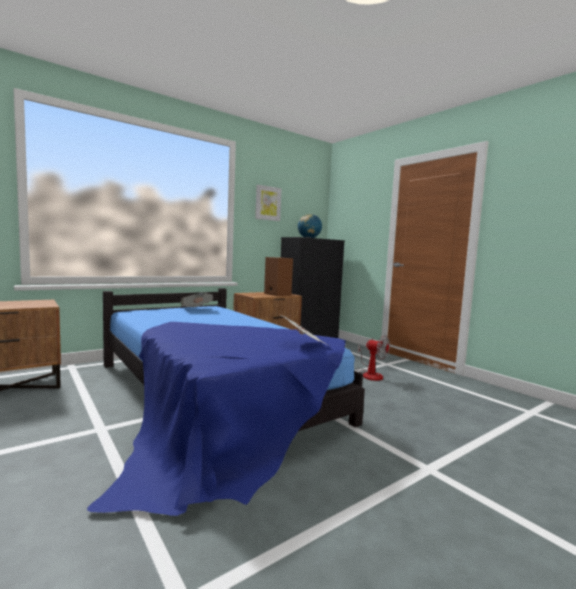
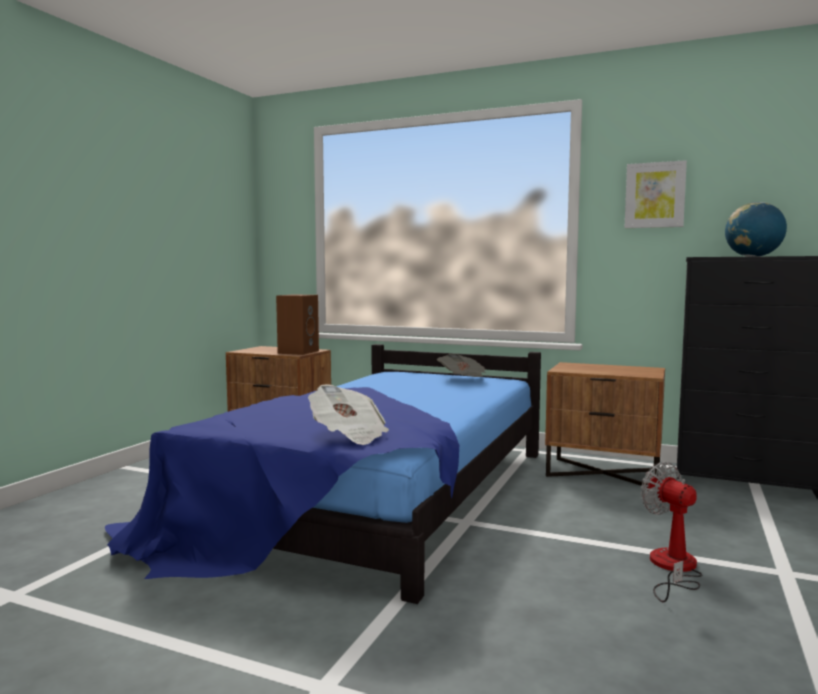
camera: 60 degrees right, 0 degrees up
(276, 294) = (621, 371): brown speaker -> brown speaker (298, 352)
(370, 374) = (672, 569): fan -> fan turned 150 degrees clockwise

